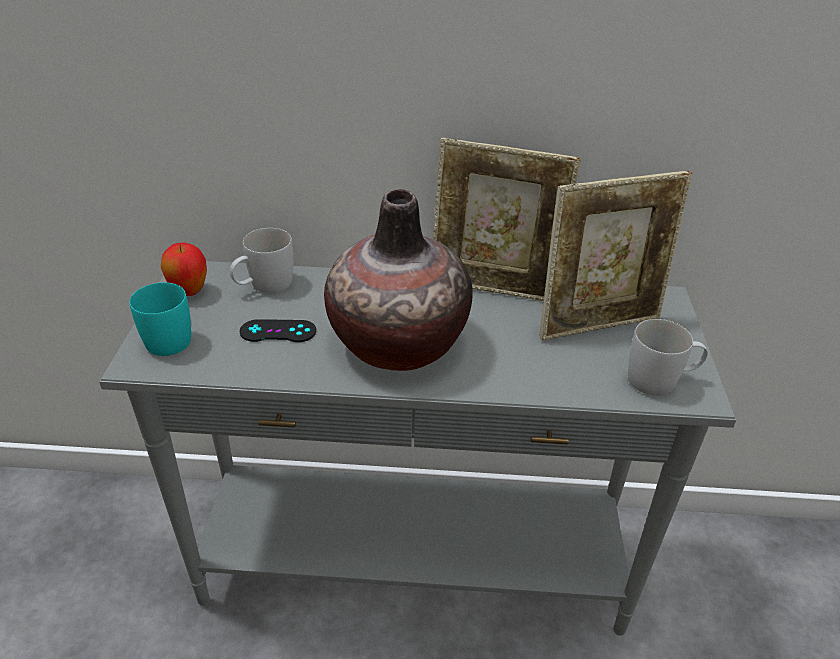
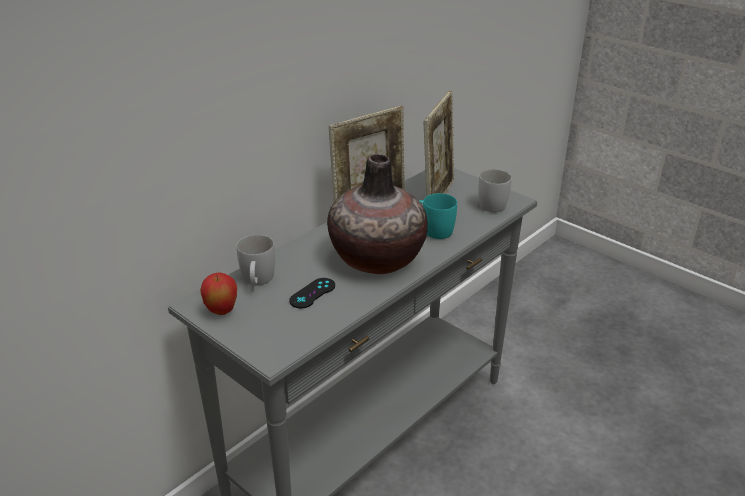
camera: 50 degrees left, 5 degrees down
(170, 336) = (262, 335): turquoise mug -> turquoise mug (432, 230)

